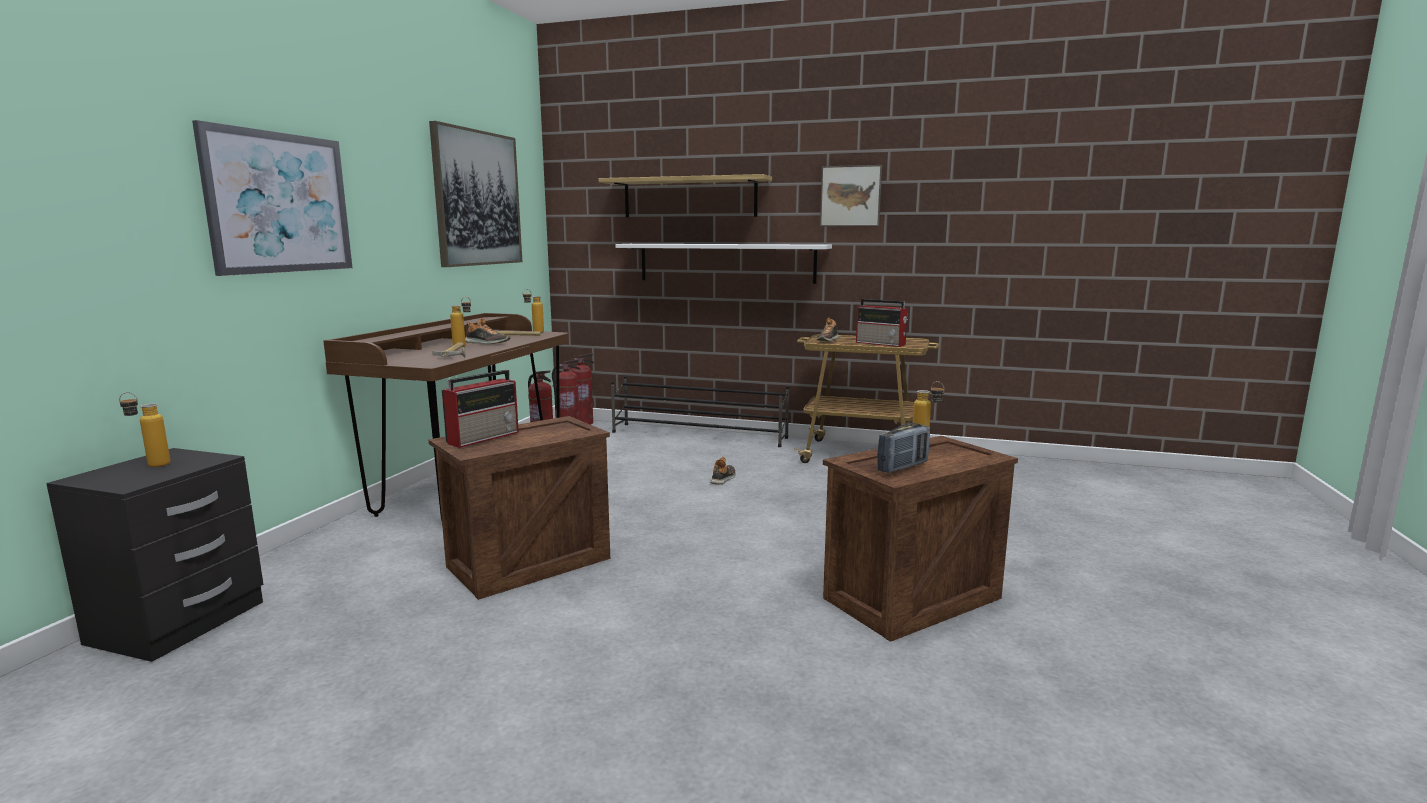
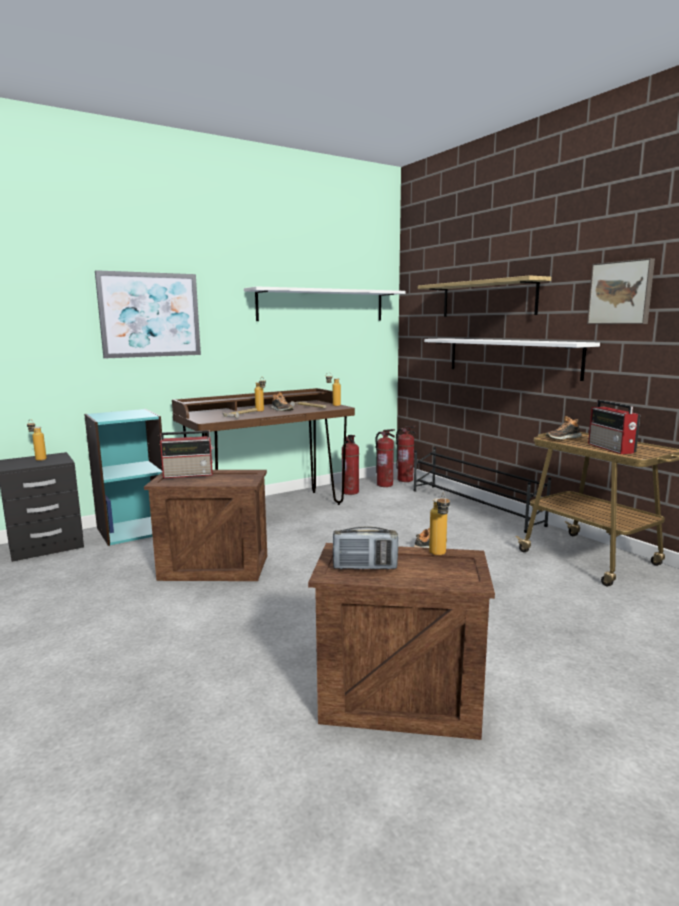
camera: 40 degrees right, 0 degrees up
(306, 559) = (132, 530): none -> turquoise bookcase
(477, 198) = (322, 305): picture -> white shelf

